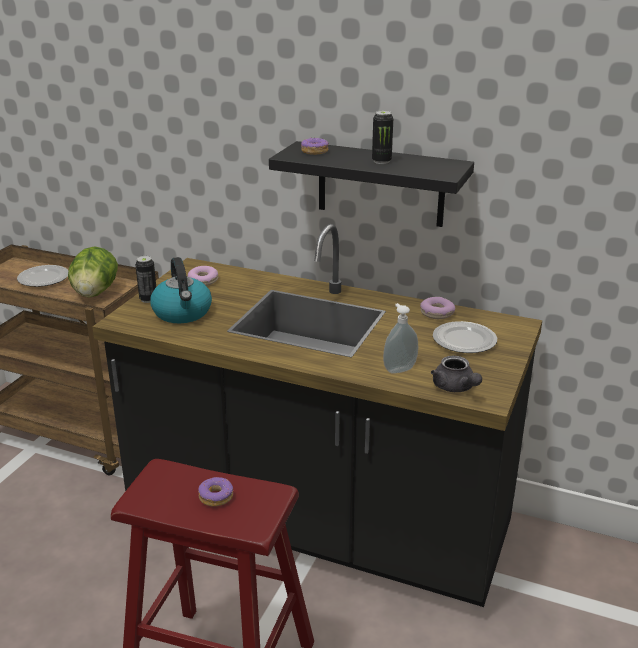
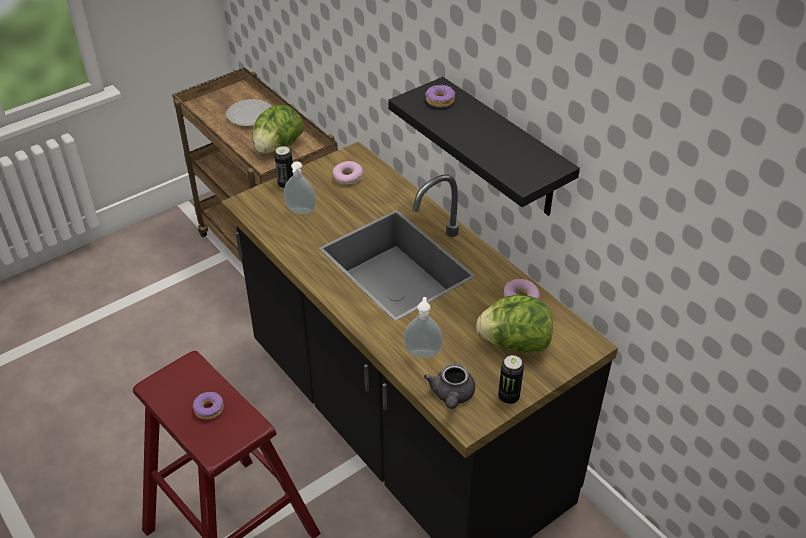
camera: 30 degrees right, 15 degrees up
(183, 313) = (300, 212): kettle -> soap dispenser
(381, 161) = (485, 138): can -> can (508, 397)
(465, 341) = (514, 343): plate -> lettuce

